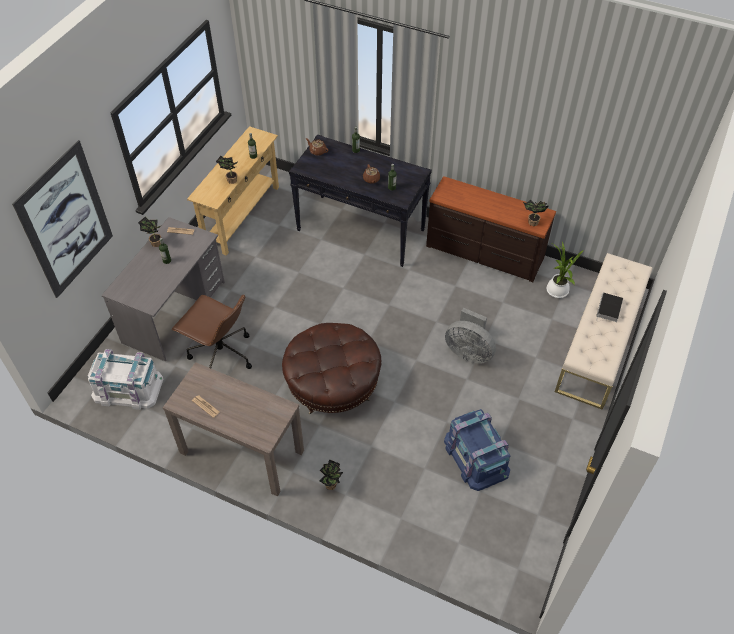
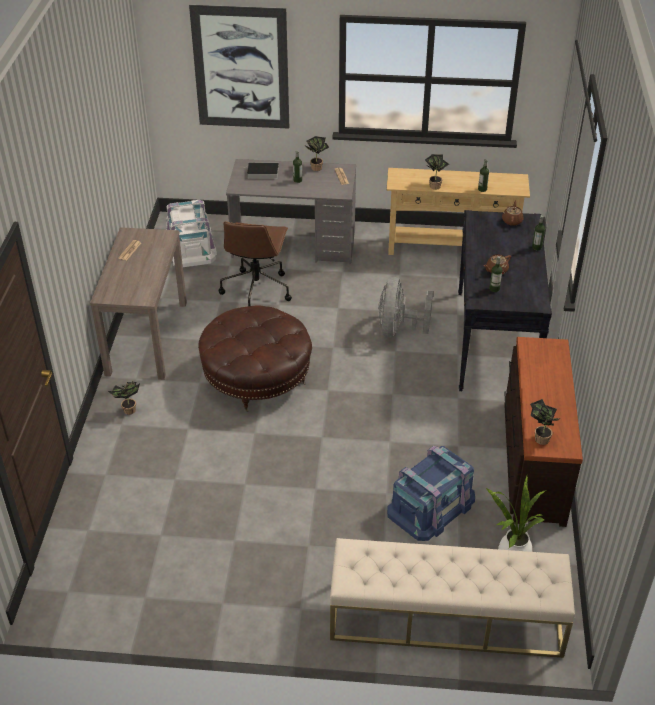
camera: 70 degrees right, 10 degrees down
(468, 352) = (358, 481): grey fan -> grey fan (398, 329)
(476, 456) = (207, 522): blue storage box -> blue storage box (431, 506)
(609, 309) = (454, 570): book -> book (261, 173)

